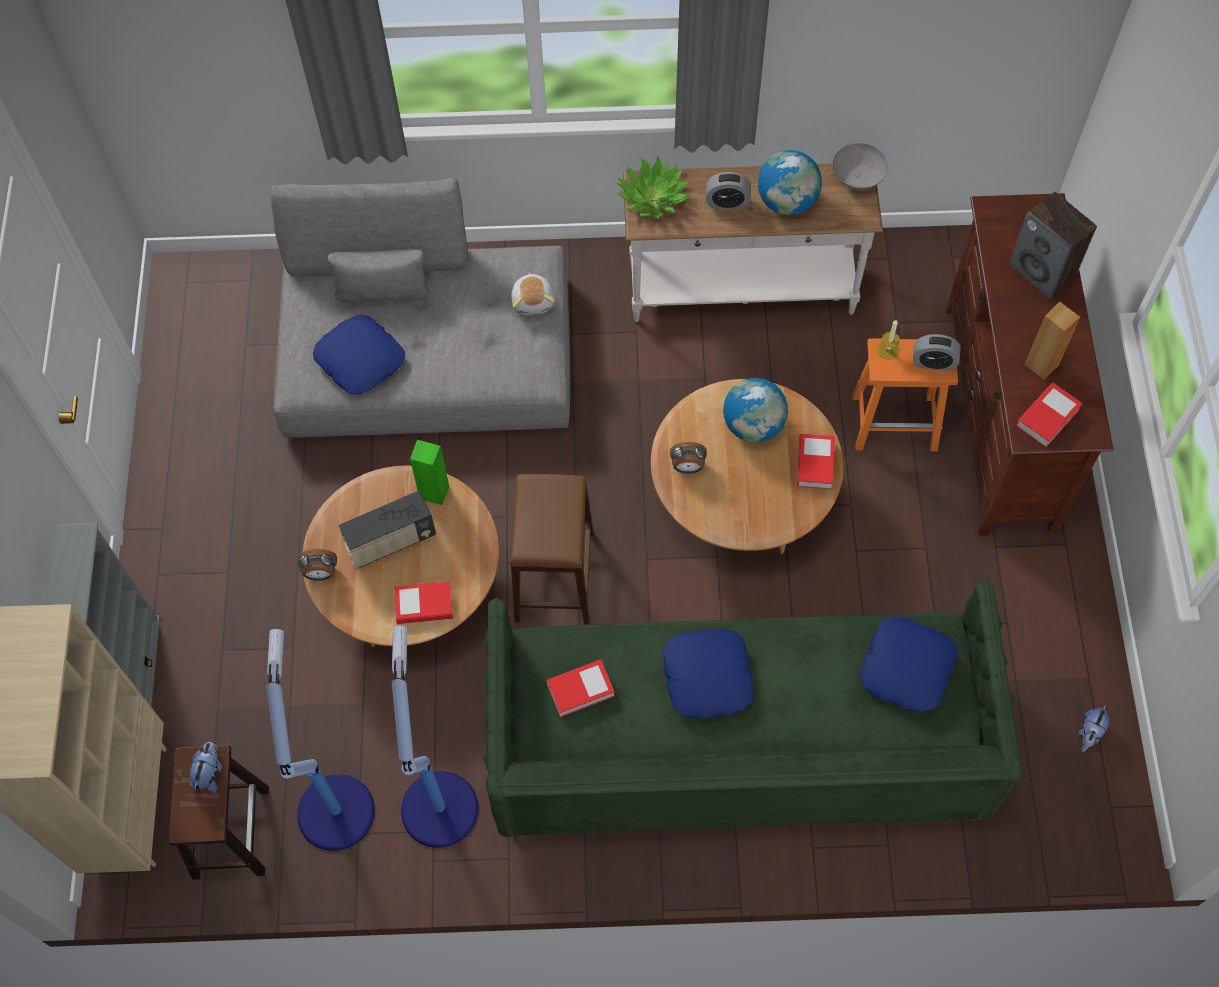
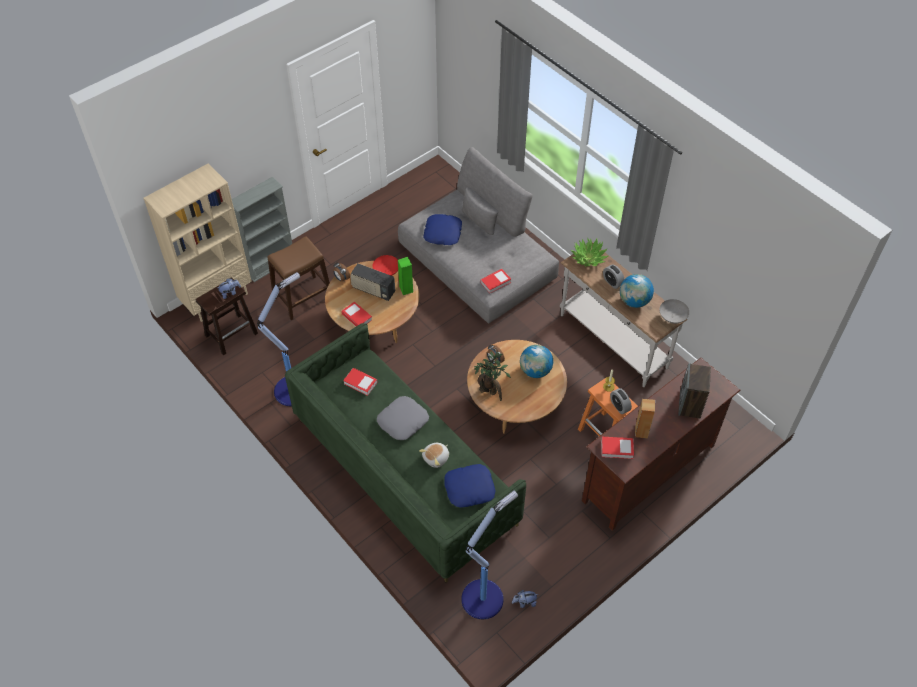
camera: 50 degrees right, 10 degrees down
(335, 809) = (266, 359): floor lamp -> floor lamp (483, 597)
(371, 496) = (386, 272): none -> red bowl
(533, 301) = (522, 267): plush toy -> plush toy (436, 458)
(553, 576) = (420, 363): brown stool -> brown stool (302, 298)
(706, 677) = (402, 421): blue pillow -> grey pillow
(740, 515) = (490, 392): none -> potted plant
(815, 464) = (538, 403): book -> book (495, 282)

